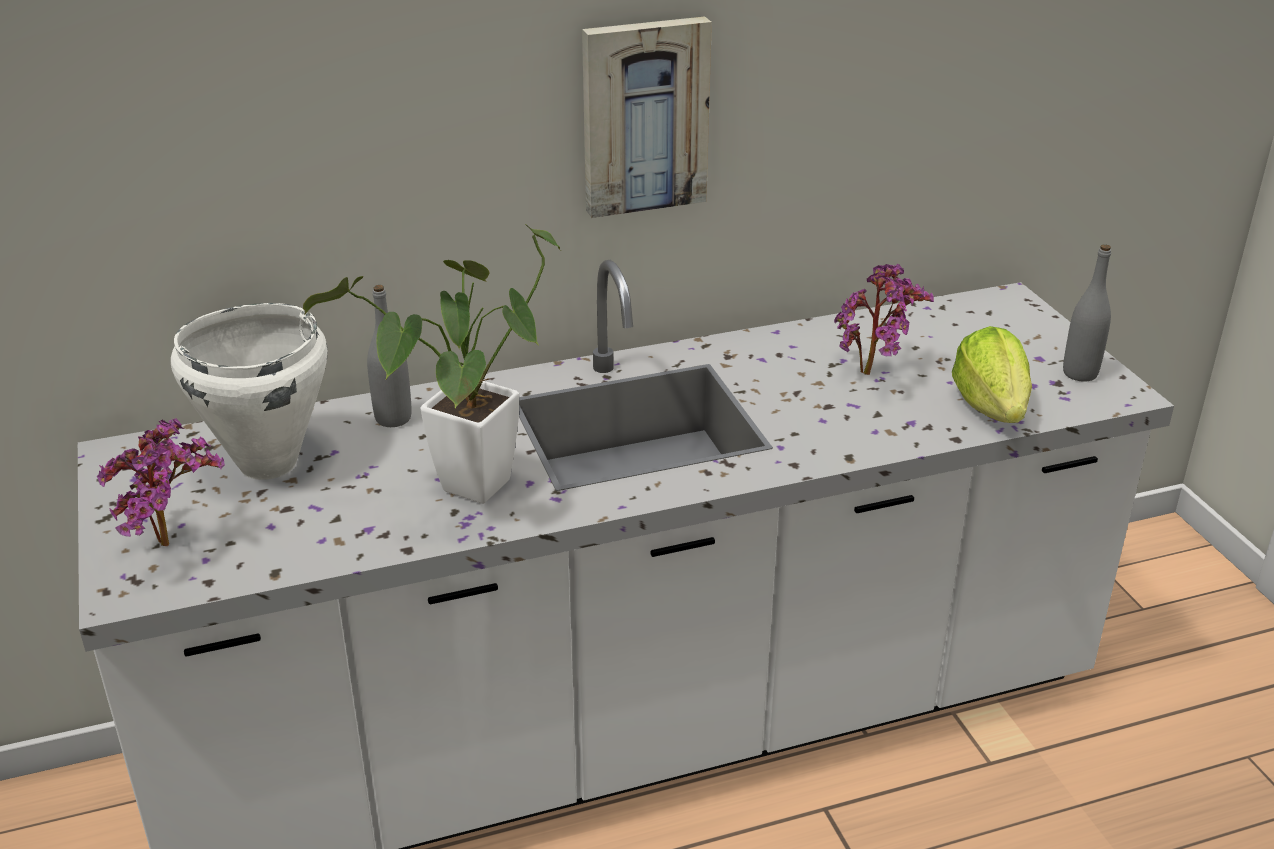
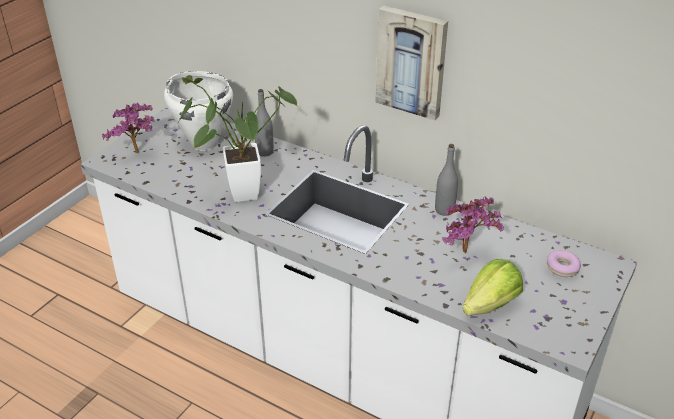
camera: 50 degrees right, 5 degrees up
(978, 328) = (562, 268): none -> donut
(1080, 373) = (569, 322): grey bottle -> grey bottle (444, 210)

